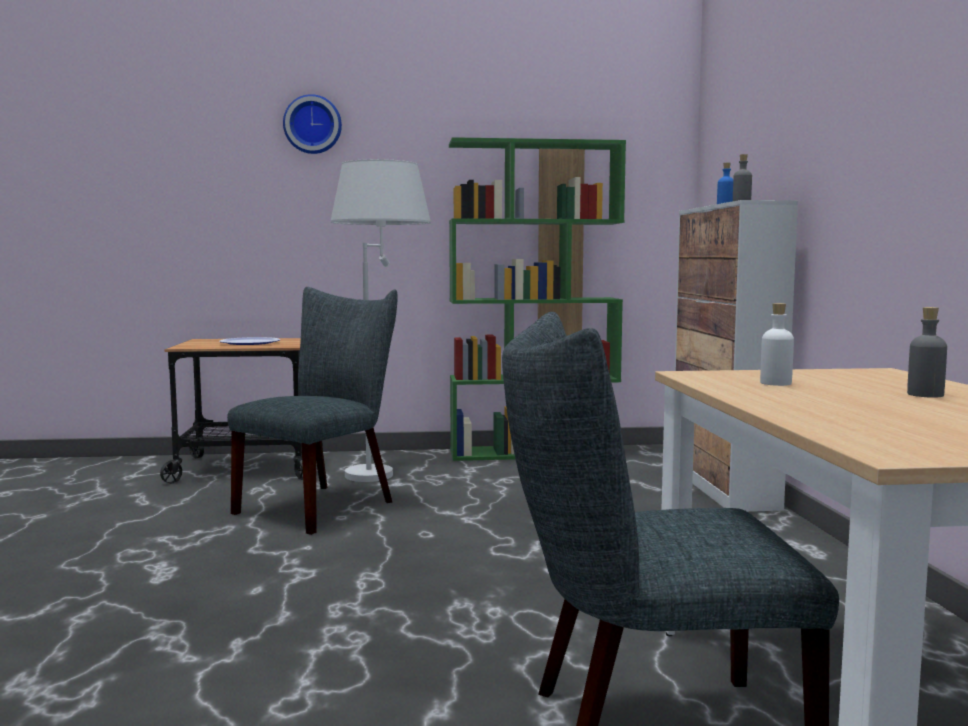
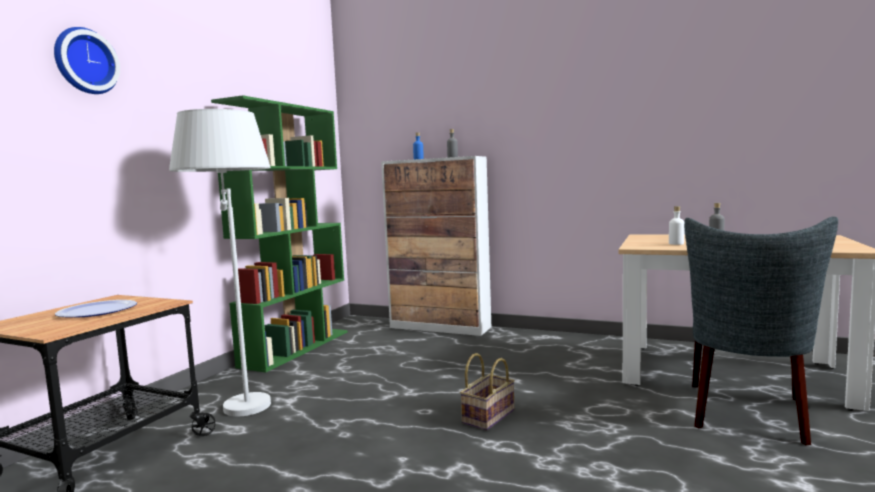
camera: 60 degrees left, 0 degrees up
(323, 505) = (301, 437): grey chair -> none
(443, 562) = (488, 416): none -> basket

